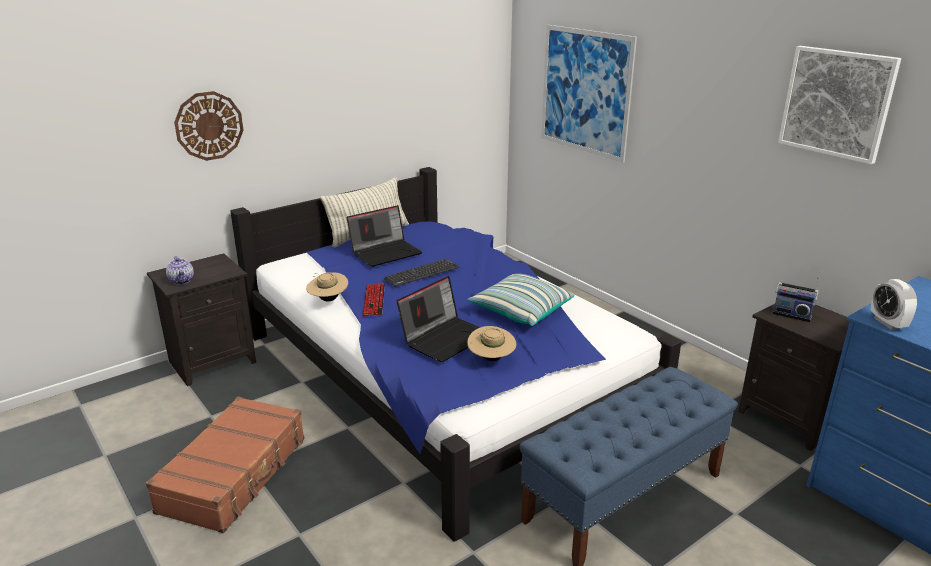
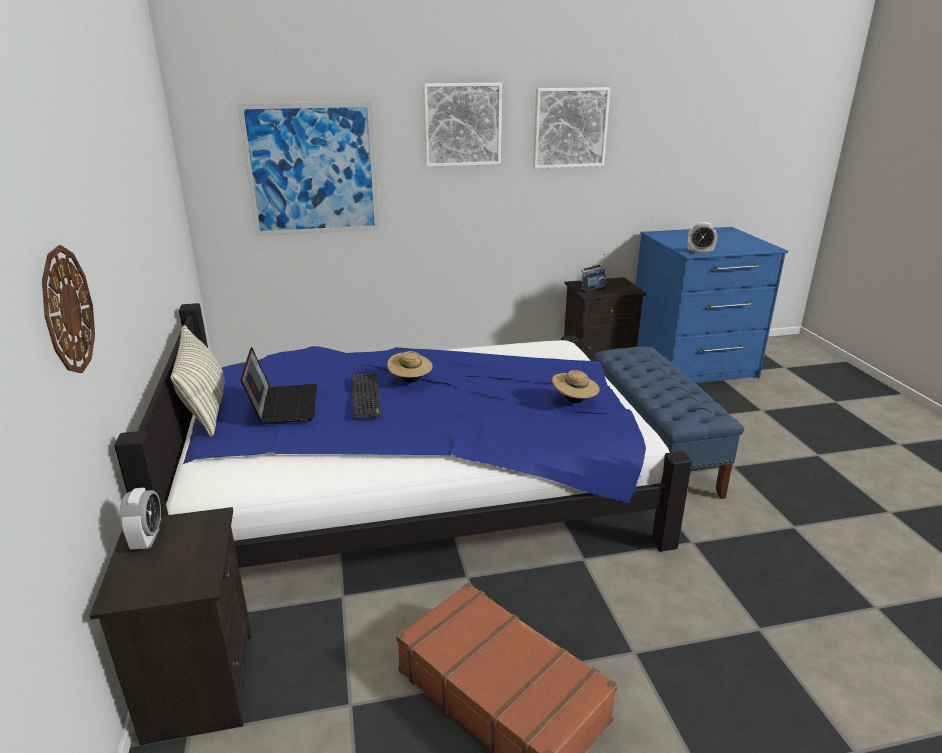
camera: 65 degrees left, 0 degrees up
(182, 281) = (182, 573): teapot -> none
(208, 263) = (147, 539): none -> alarm clock
(328, 299) = (362, 464): beige hat -> beige hat (410, 381)
(374, 301) = (398, 436): keyboard -> none
(445, 338) = (520, 413): laptop -> none
(520, 311) = (493, 371): pillow -> none
(712, 74) = (462, 124): none -> picture

